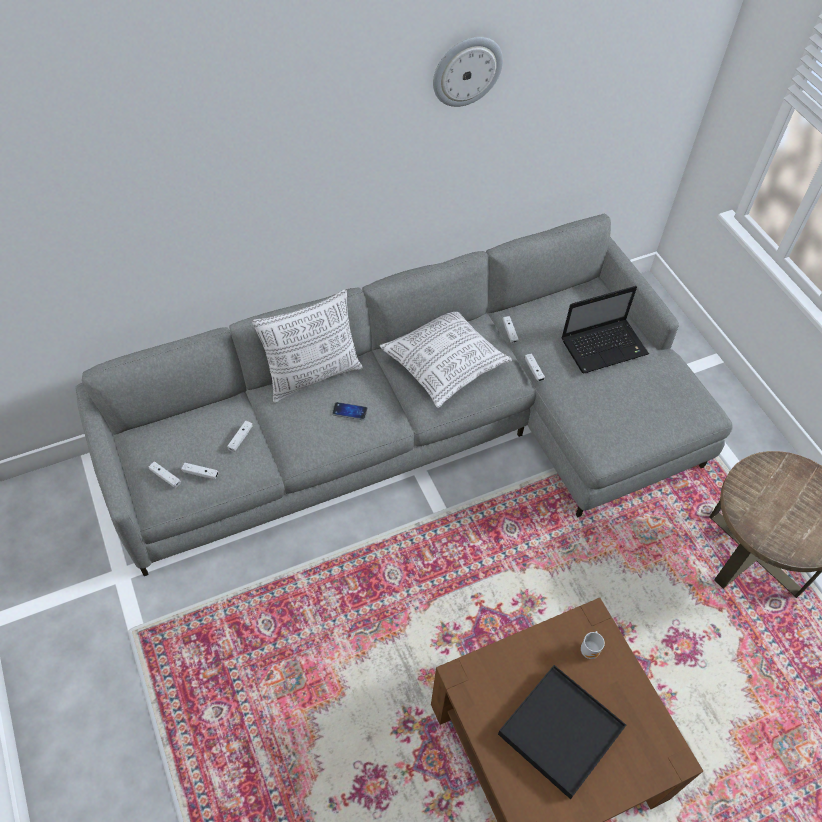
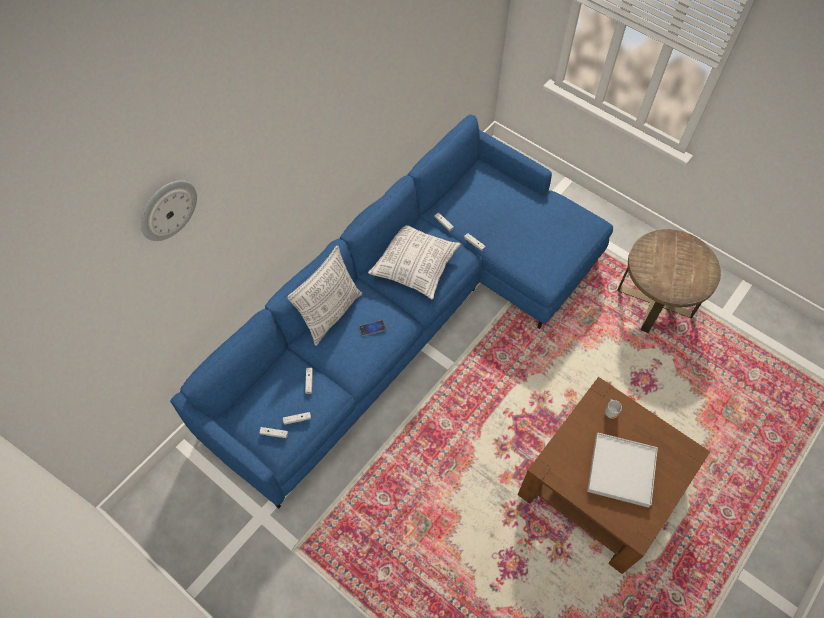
camera: 25 degrees left, 5 degrees up
(424, 431) = (409, 315): grey sofa -> blue sofa
(466, 71) = (373, 61): wall clock -> wall clock (167, 209)
(560, 731) = (621, 471): black tray -> white tray
(605, 346) = (511, 207): laptop -> none

